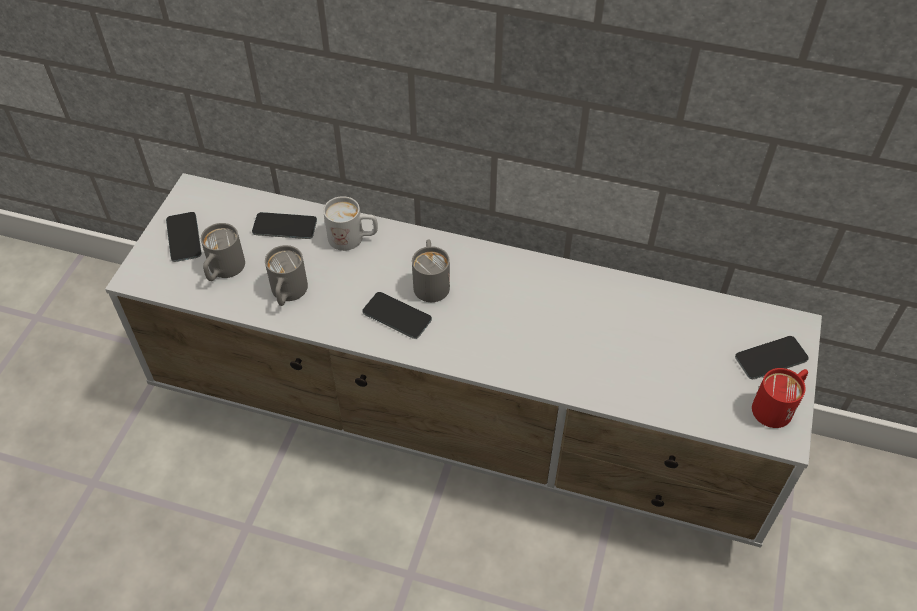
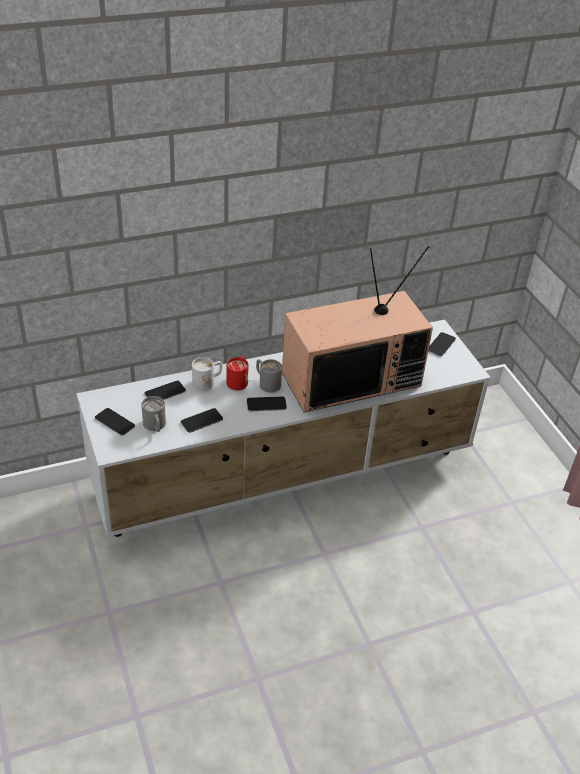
camera: 40 degrees left, 10 degrees down
(287, 294) = (201, 421): grey mug -> phone
(565, 339) = (351, 377): none -> television
(778, 406) = (460, 361): red mug -> red mug (238, 380)

